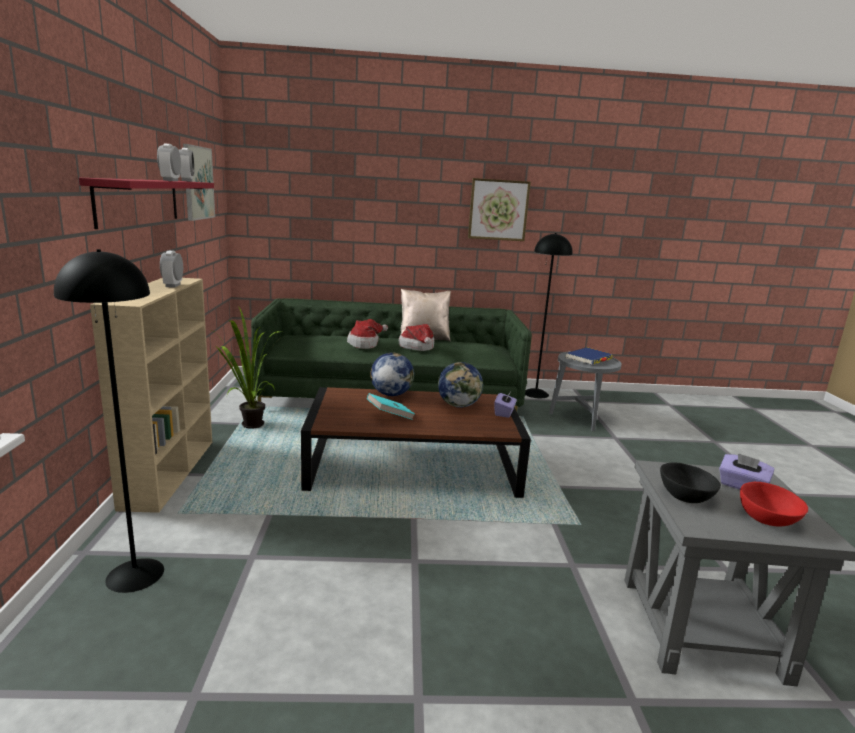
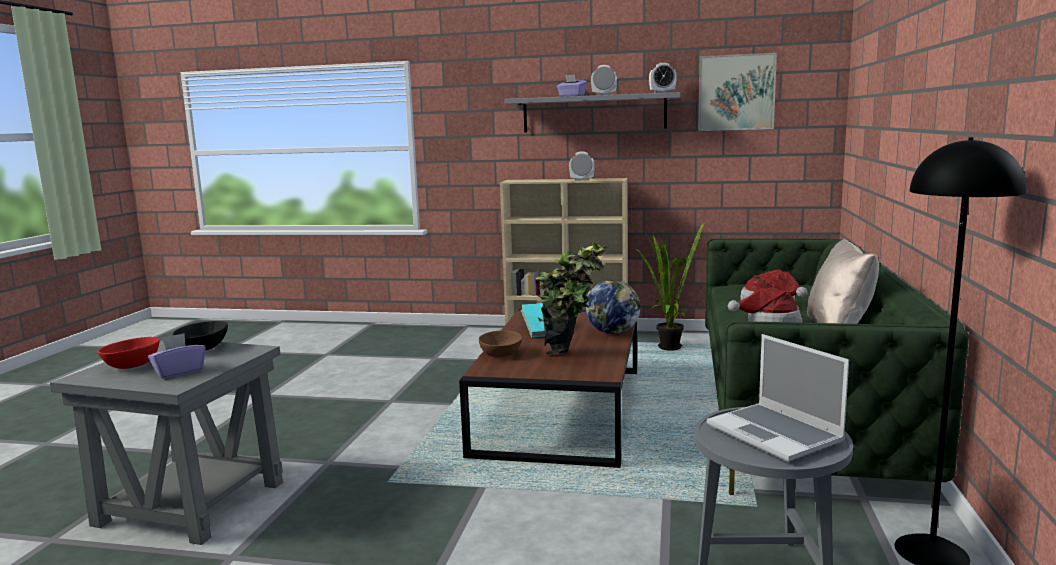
camera: 105 degrees right, 5 degrees down
(135, 574) = (435, 337): black floor lamp -> none
(139, 201) = (594, 113): red shelf -> grey shelf
(459, 405) = (573, 357): globe -> potted plant
(463, 428) = (500, 354): none -> brown bowl
(498, 210) = (978, 90): picture -> none
(504, 413) = (543, 376): purple tissue box -> purple tissue box (571, 96)
(589, 358) = (776, 434): blue book -> laptop

